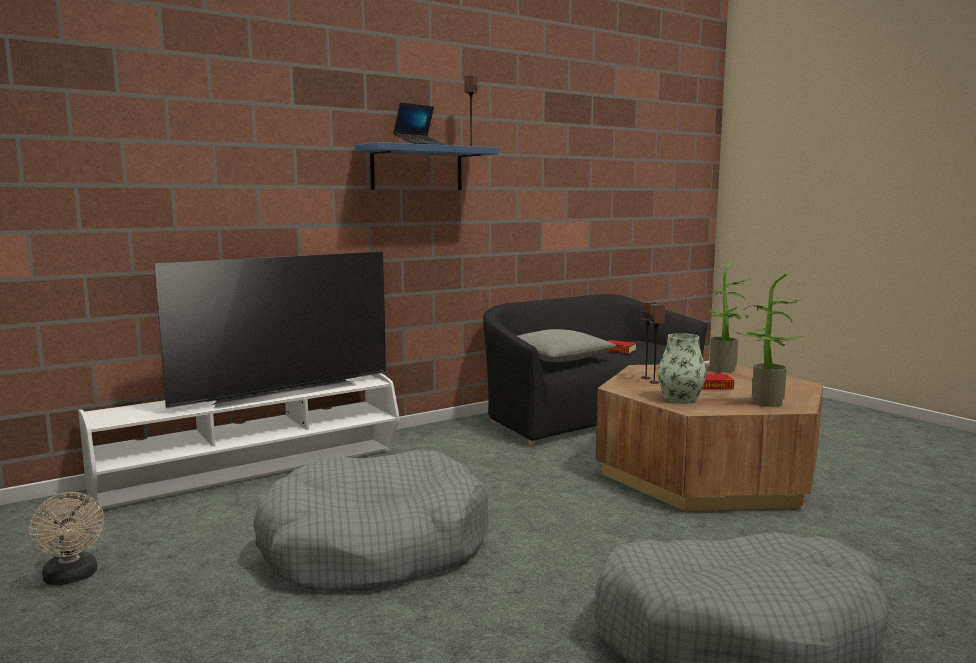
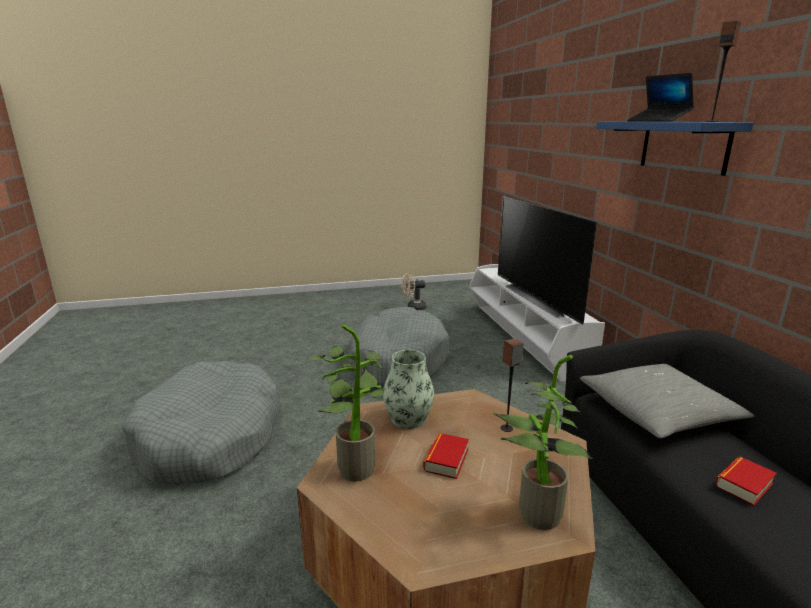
camera: 110 degrees right, 10 degrees up
(654, 382) = (483, 426): speaker -> none

